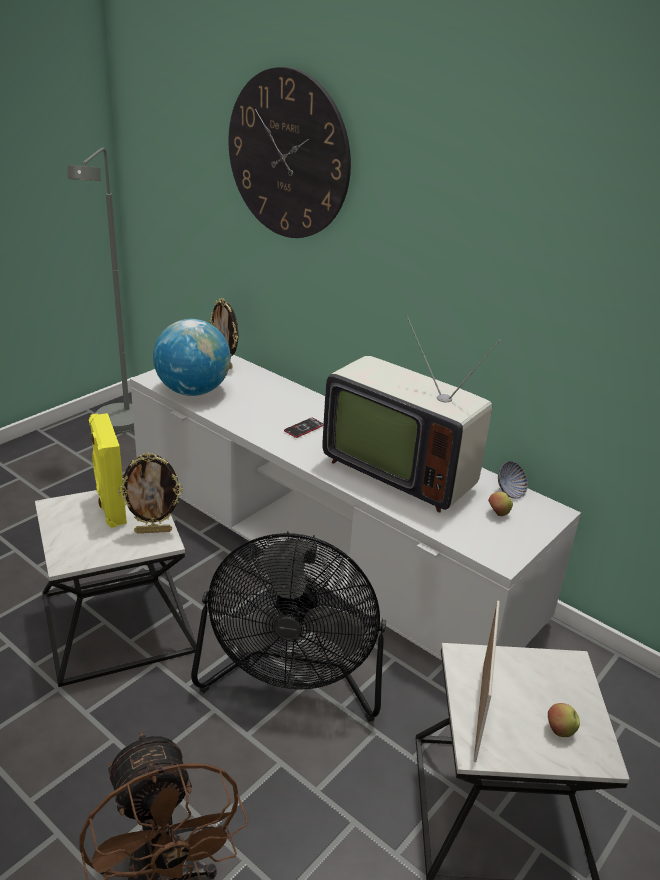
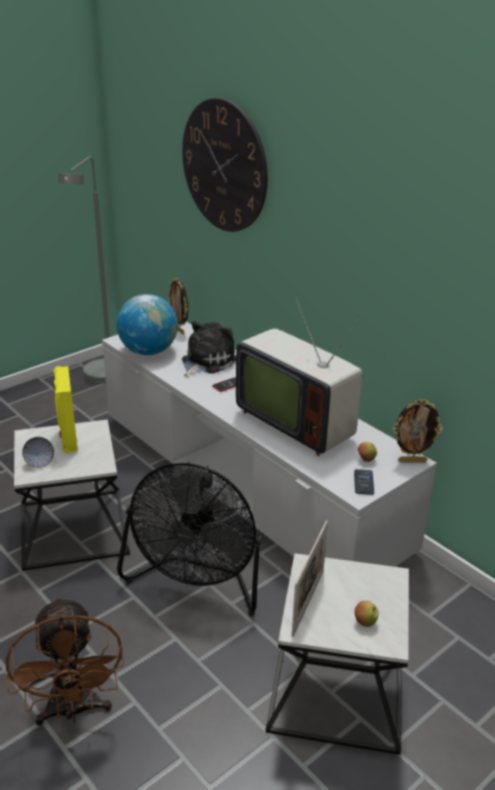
camera: 10 degrees right, 0 degrees up
(153, 531) = (96, 457): picture frame -> picture frame (412, 461)
(268, 401) = (206, 361): none -> plush toy
(505, 543) = (363, 482): none -> phone
(510, 492) = (382, 443): bowl -> bowl (39, 462)

